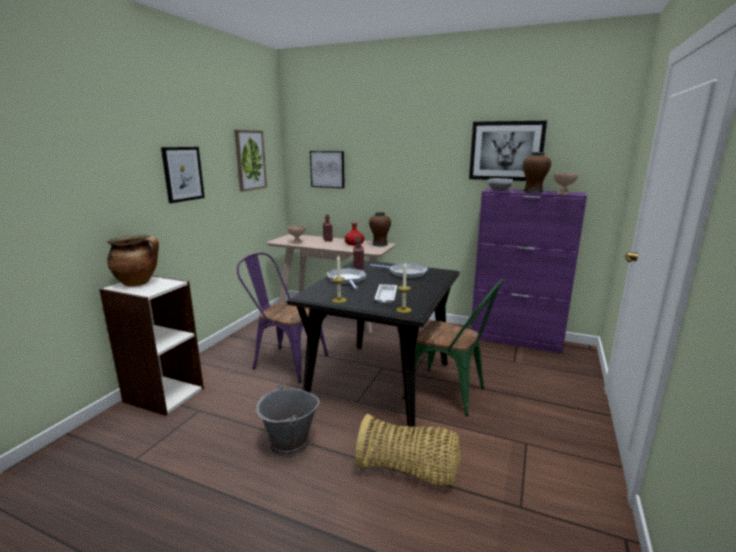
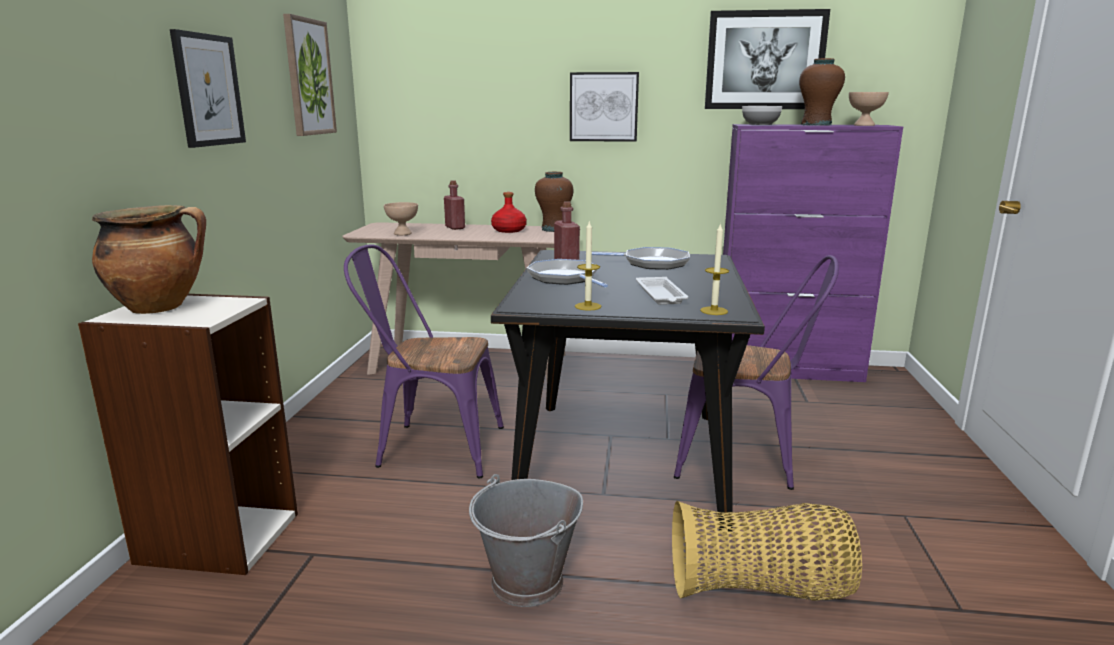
camera: 15 degrees left, 0 degrees up
(327, 169) = (445, 99): picture -> picture (603, 107)
(451, 393) = (746, 460): green chair -> purple chair

